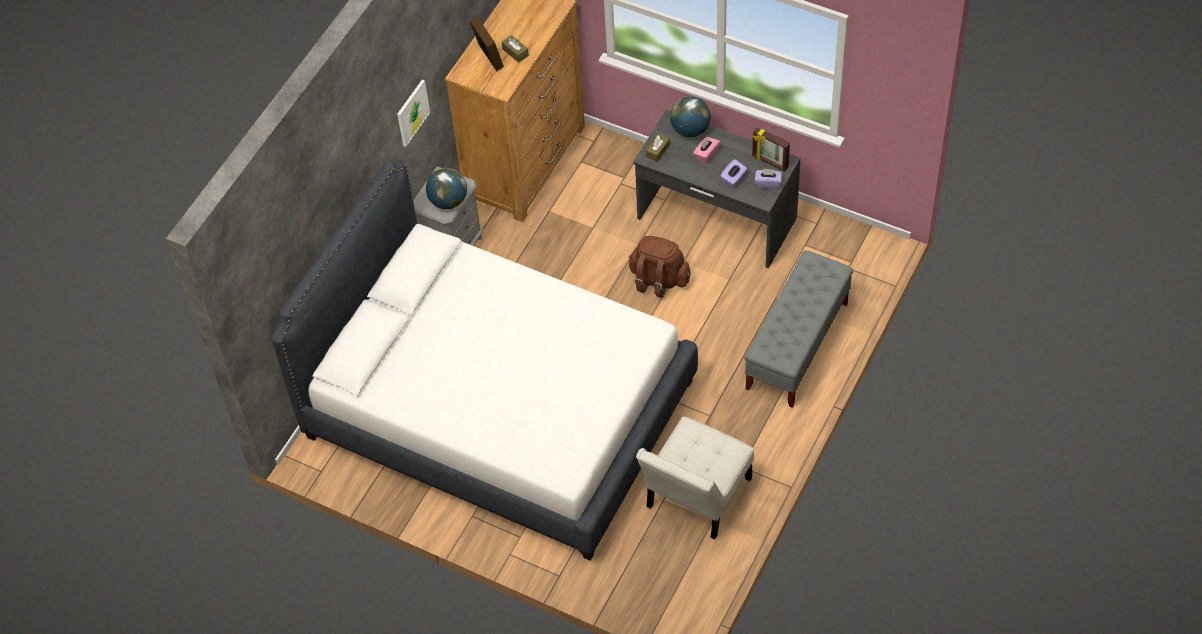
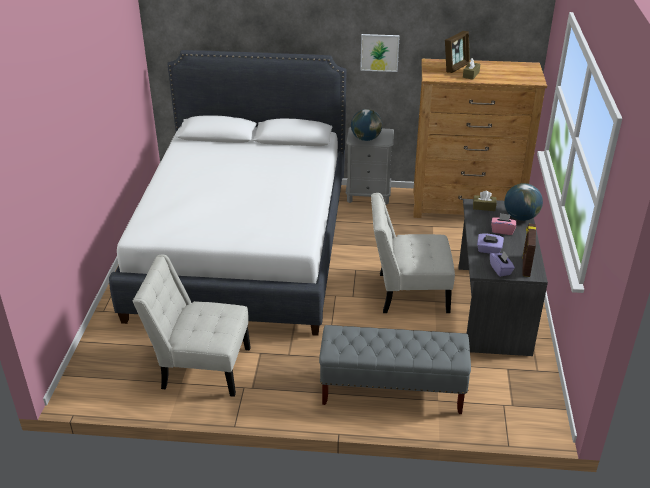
camera: 65 degrees right, 20 degrees down
(658, 279) = (408, 293): brown backpack -> white chair

